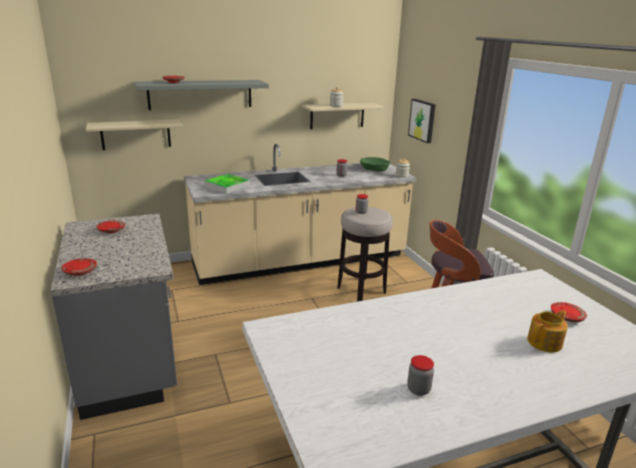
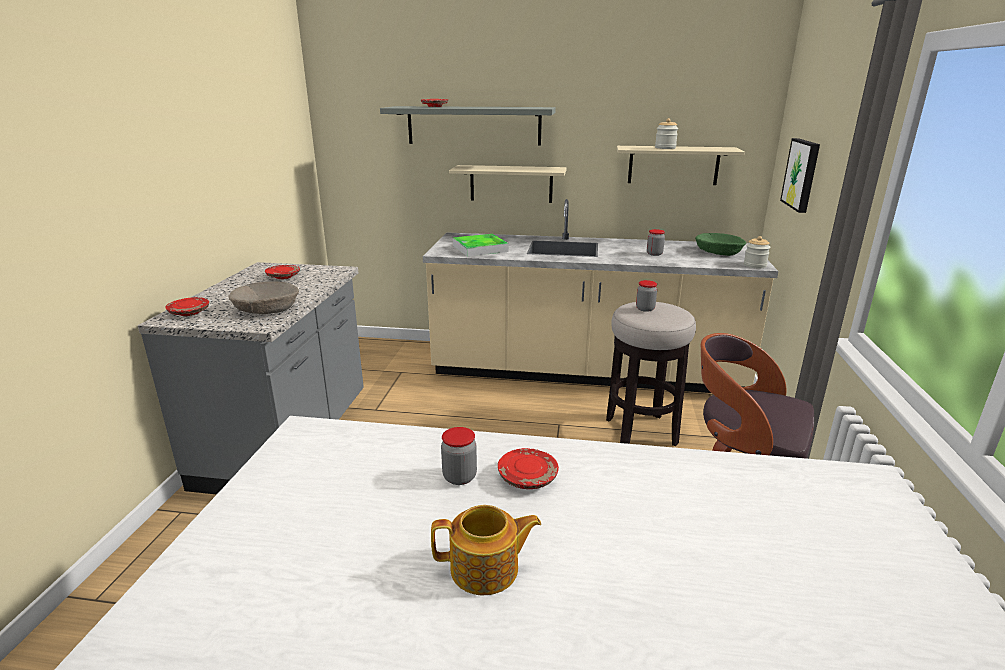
camera: 30 degrees right, 0 degrees up
(136, 134) = (394, 174): beige shelf -> beige shelf (511, 183)
(140, 257) = (266, 309): none -> beige bowl
(418, 389) = (379, 608): jar -> jar (459, 477)
(545, 342) = (738, 617): teapot -> teapot (486, 569)
(566, 317) = (853, 581): red plate -> red plate (528, 477)

